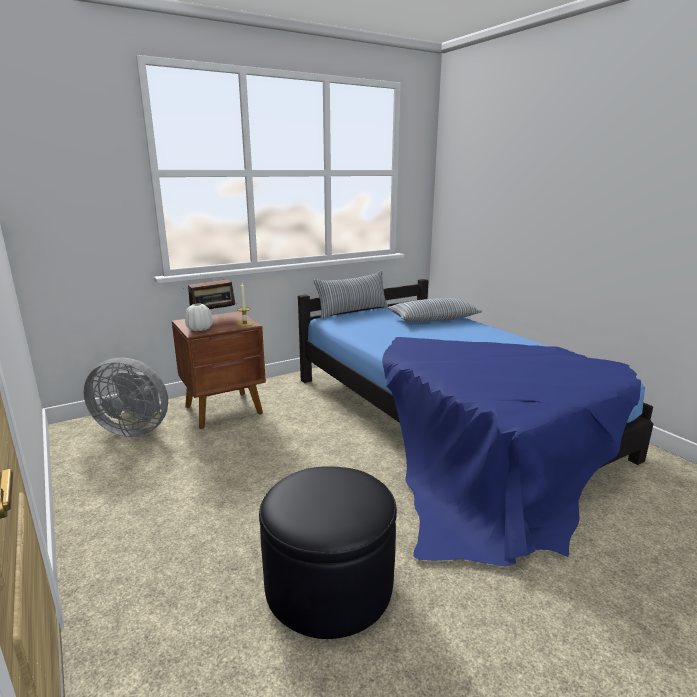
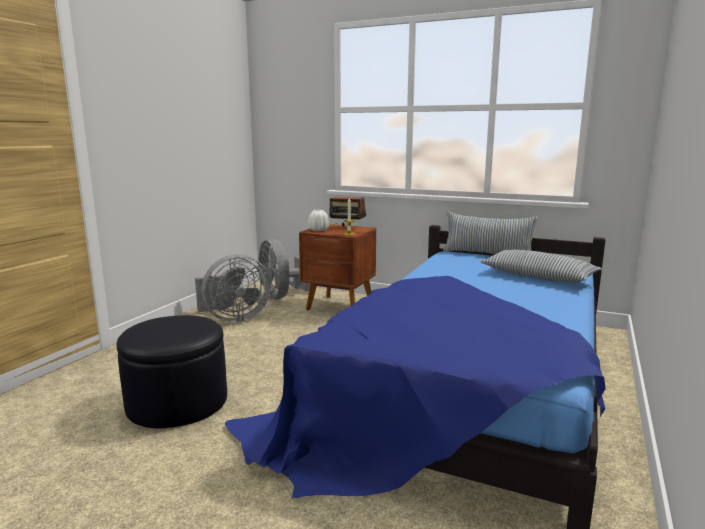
camera: 55 degrees right, 5 degrees down
(146, 479) = (233, 318): none -> grey fan

